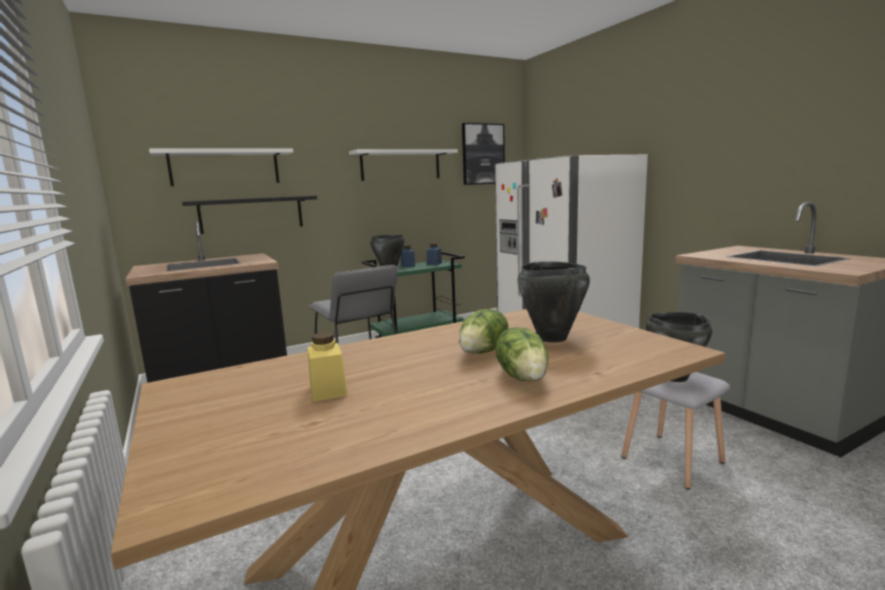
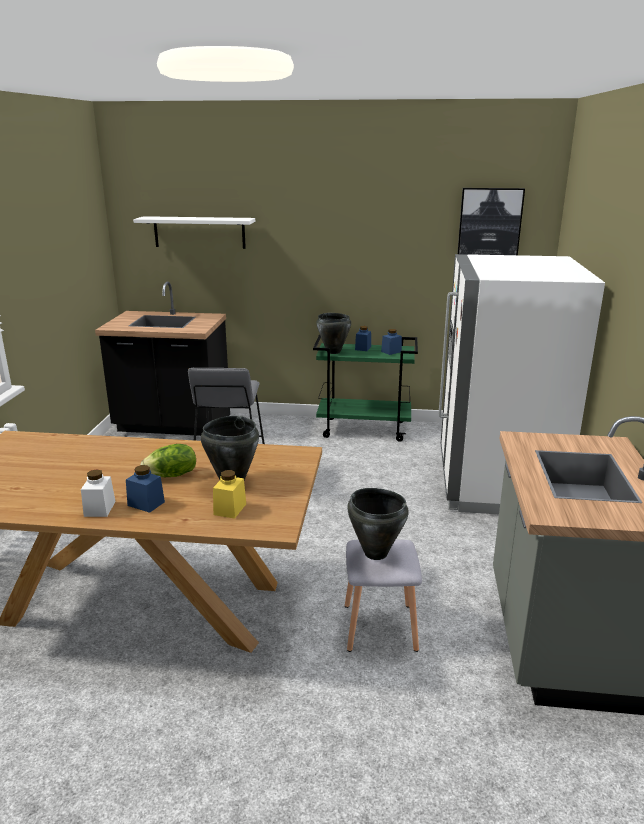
camera: 35 degrees right, 10 degrees up
(252, 214) = (219, 276): black shelf -> none
(328, 390) = (55, 470): yellow jar -> yellow jar (230, 509)
(401, 165) = (376, 236): white shelf -> none
(486, 398) = (99, 509): none -> white jar
(523, 377) = (146, 504): lettuce -> blue jar

